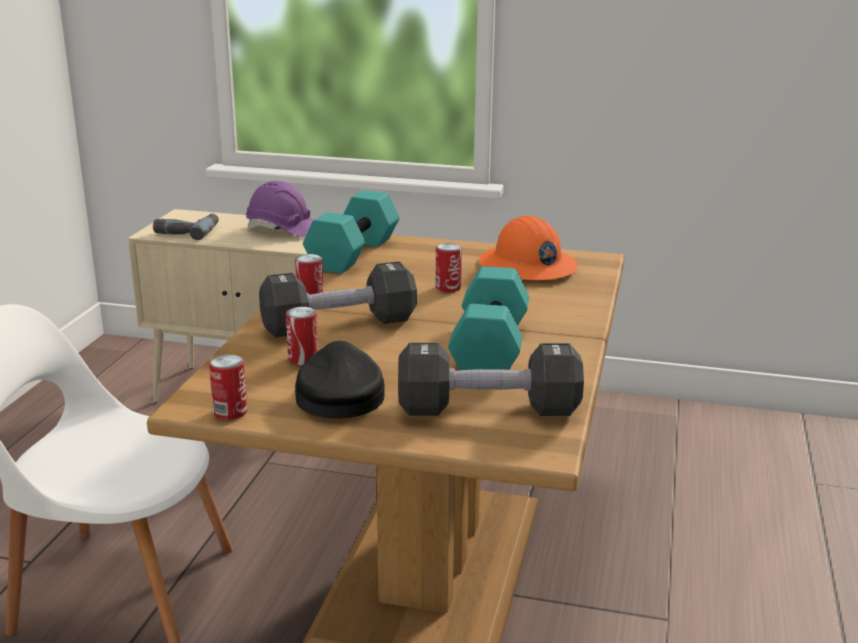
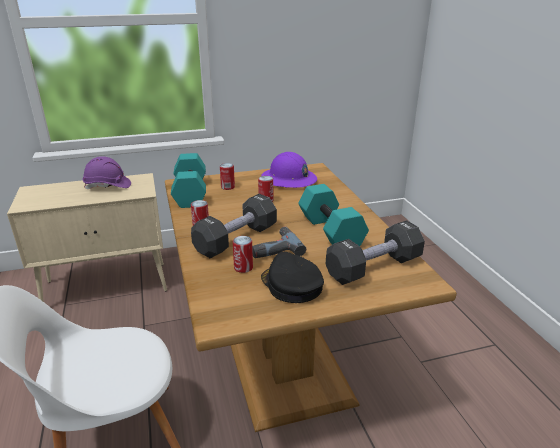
camera: 30 degrees left, 5 degrees up
(187, 231) = (45, 200): power drill -> power drill (274, 248)
(230, 412) = (245, 318): can -> can (227, 187)
(527, 266) = (289, 179): orange hard hat -> purple hard hat

